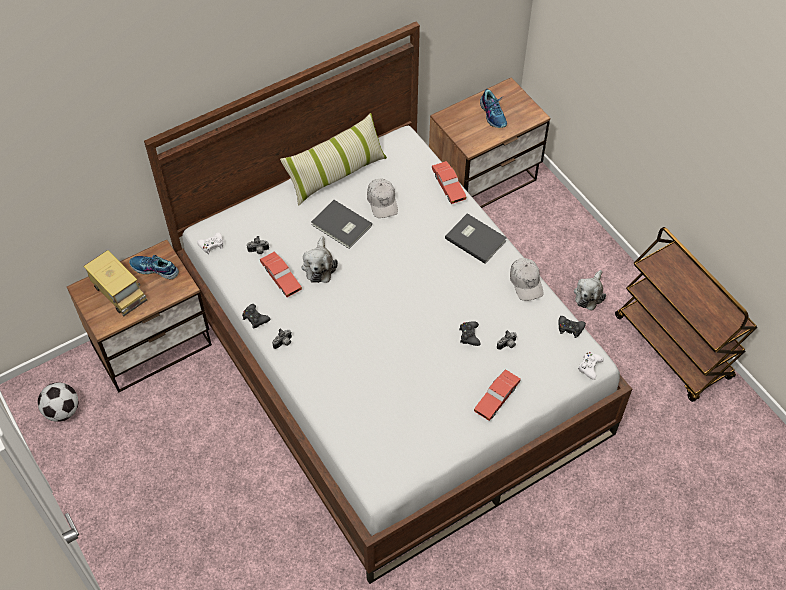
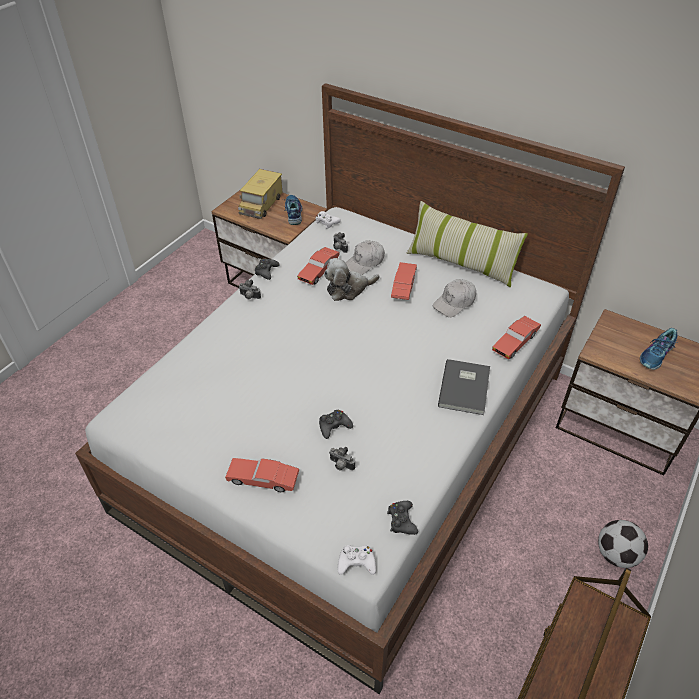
camera: 65 degrees right, 10 degrees down
(62, 411) = (198, 263): football -> football (616, 554)
(341, 226) = (403, 287): grey book -> red toy car
(526, 282) = (439, 453): white cap -> white cap (365, 263)
(589, 294) = (555, 589): plush toy -> none

